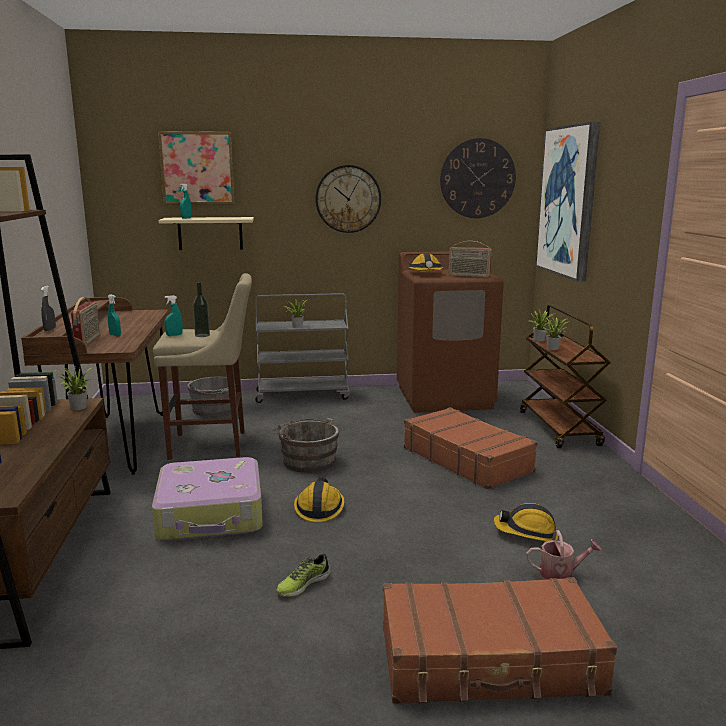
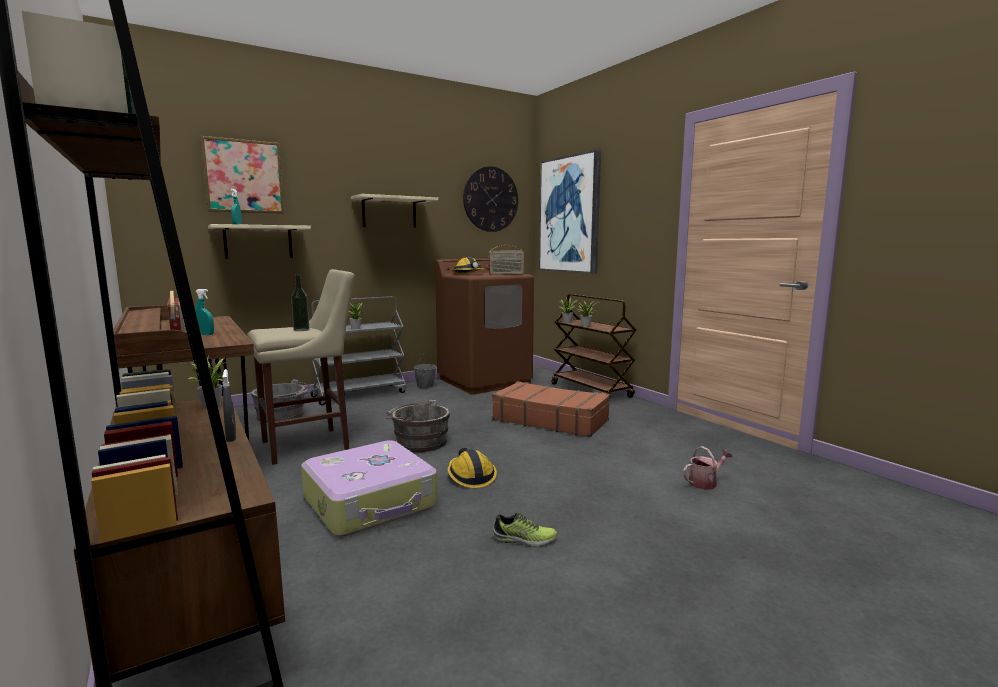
camera: 25 degrees left, 5 degrees down
(50, 329) = (132, 329): grey spray bottle -> grey spray bottle (231, 438)
(174, 335) = (270, 332): turquoise spray bottle -> none
(303, 584) = (524, 539): shoe -> shoe turned 105 degrees counterclockwise
(348, 199) = (389, 212): wall clock -> beige shelf
(375, 394) = (425, 386): none -> grey bucket
(490, 661) = (734, 556): brown suitcase -> none
(526, 533) = (651, 461): hard hat -> none

